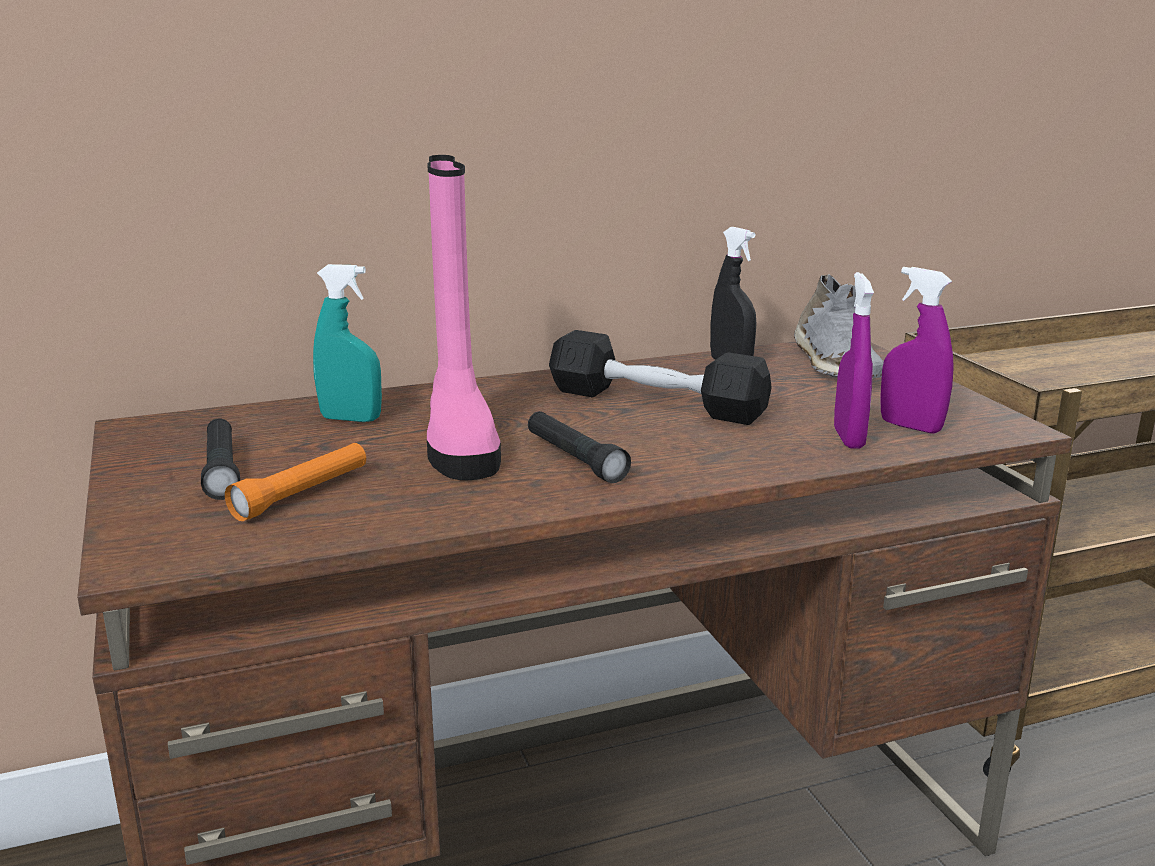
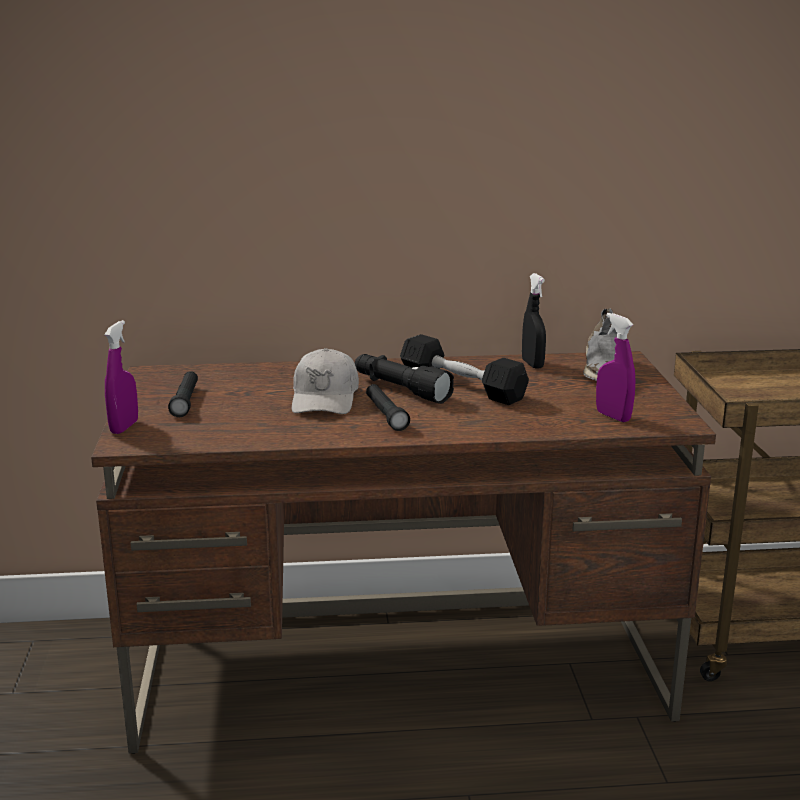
camera: 15 degrees right, 0 degrees up
(301, 494) = (222, 419): orange flashlight -> none
(351, 419) = (271, 378): turquoise spray bottle -> none
(459, 442) = (325, 398): pink boot -> white cap
(568, 417) = (400, 389): none -> black flashlight
(848, 438) = (565, 420): purple spray bottle -> purple spray bottle (124, 427)

